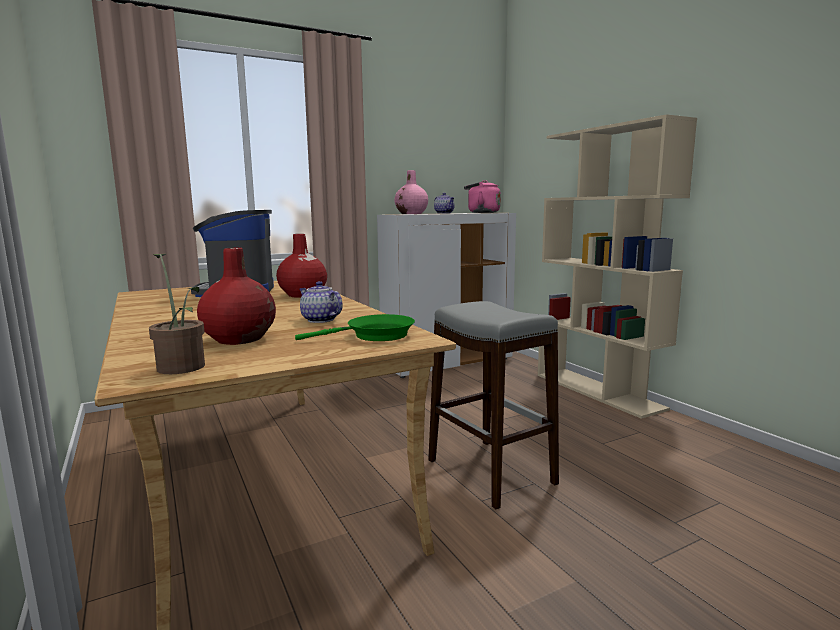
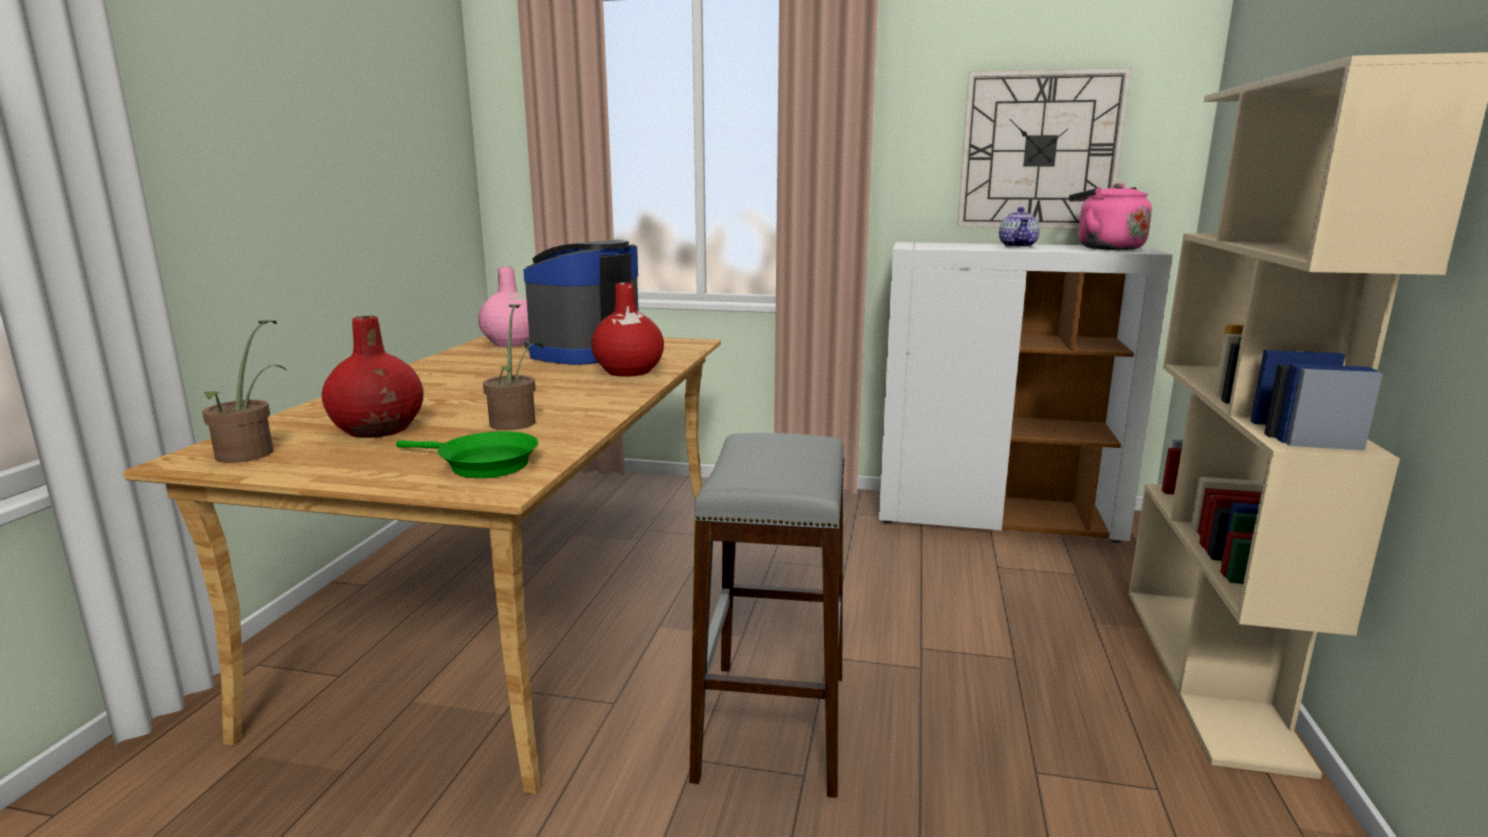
camera: 40 degrees right, 5 degrees up
(319, 320) = (516, 421): teapot -> potted plant
(411, 214) = (945, 245): pink vase -> pink vase (512, 343)
(439, 165) = (1039, 151): none -> wall clock

